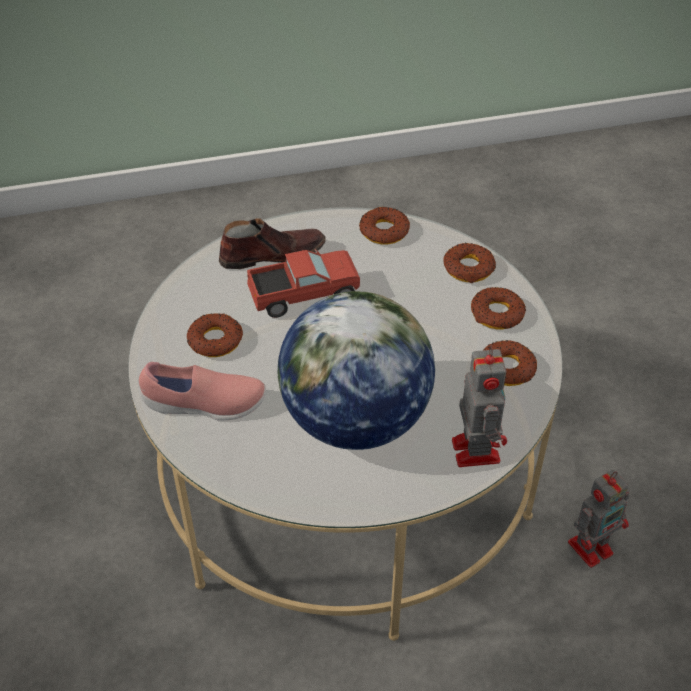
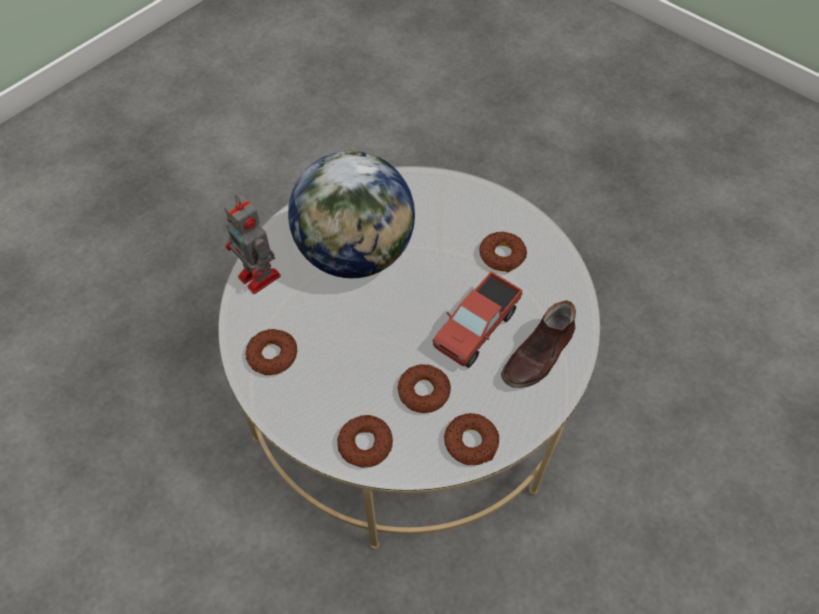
camera: 145 degrees right, 10 degrees up
(205, 405) = (461, 209): pink shoe -> none
(497, 314) = (310, 405): donut -> donut (423, 391)
(592, 547) = (199, 445): toy robot -> none

